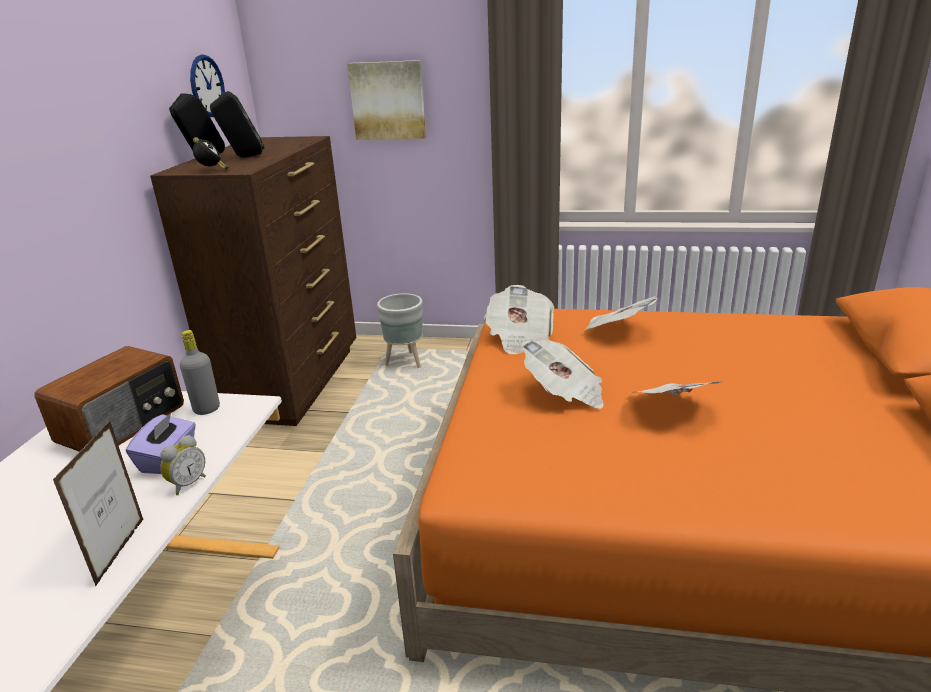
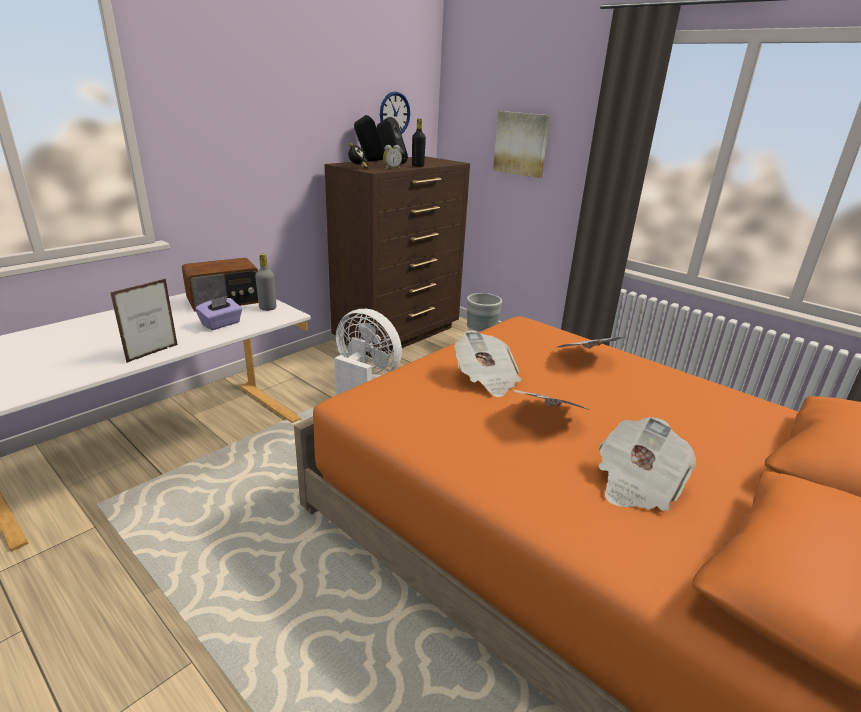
camera: 30 degrees right, 0 degrees up
(187, 484) = (214, 338): alarm clock -> alarm clock (391, 169)
(280, 152) = (418, 166): none -> black bottle
(313, 460) = (364, 382): none -> white fan
(519, 337) = (506, 337): newspaper -> newspaper (637, 484)

